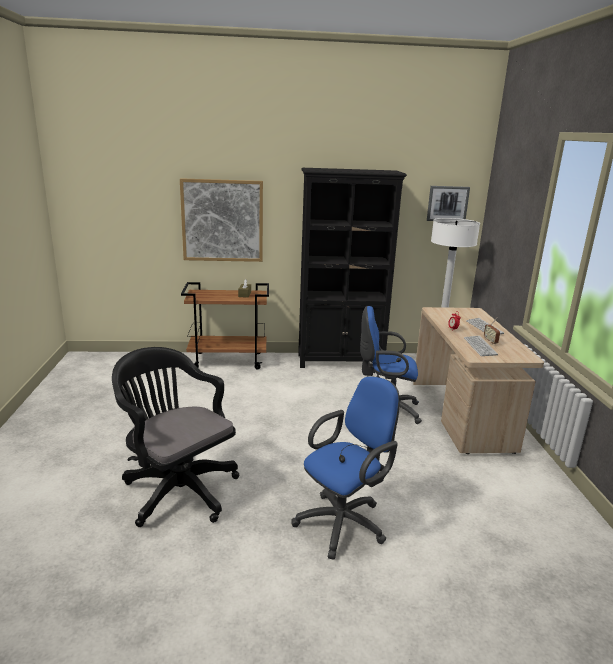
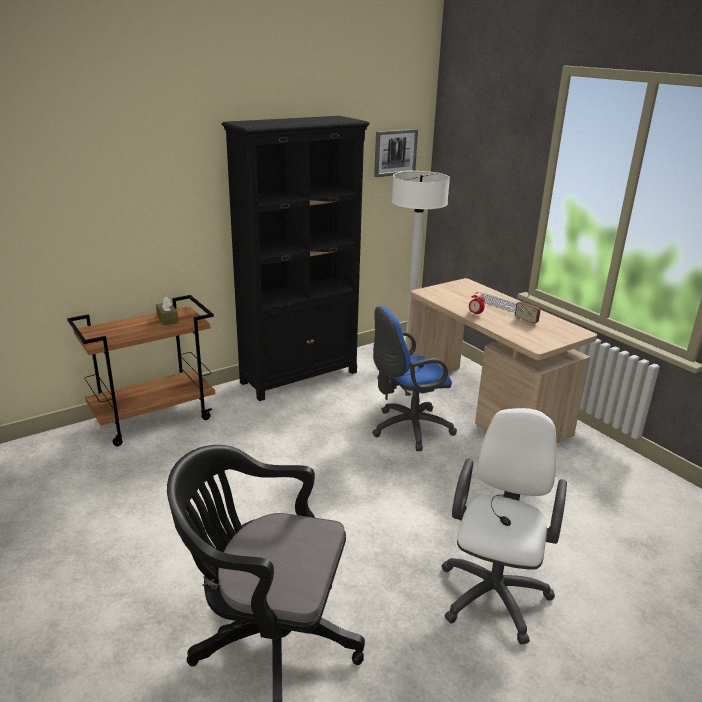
camera: 30 degrees left, 5 degrees up
(222, 220) = (111, 214): picture -> none
(345, 522) = (495, 590): blue office chair -> white office chair
(480, 346) = (525, 331): keyboard -> none

